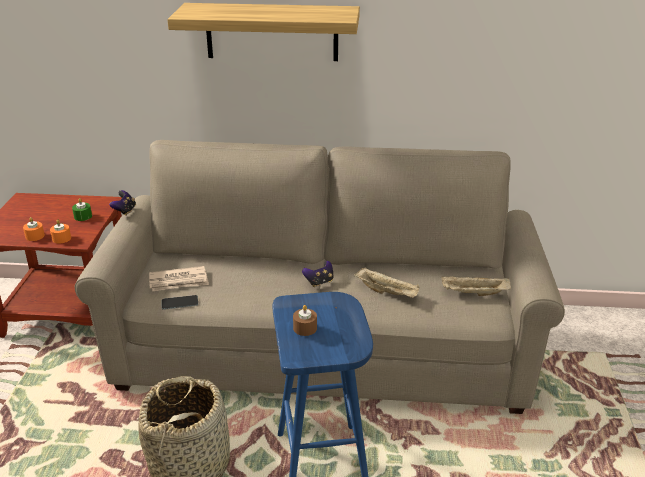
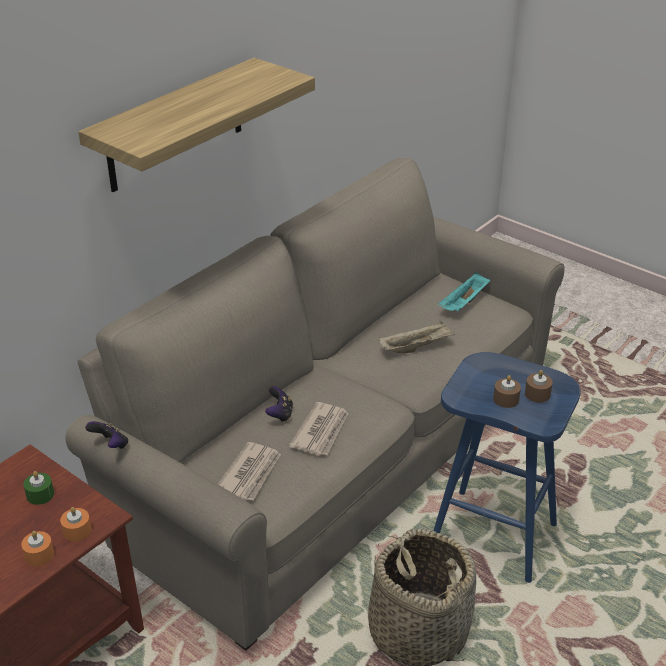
camera: 55 degrees left, 5 degrees up
(179, 302) = (294, 488): phone -> none
(246, 290) = (321, 431): none -> newspaper
(319, 282) = (355, 379): game controller -> game controller (280, 414)
(329, 341) = (537, 394): none -> brown candle
(474, 293) = (464, 303): beige tray -> turquoise tray

